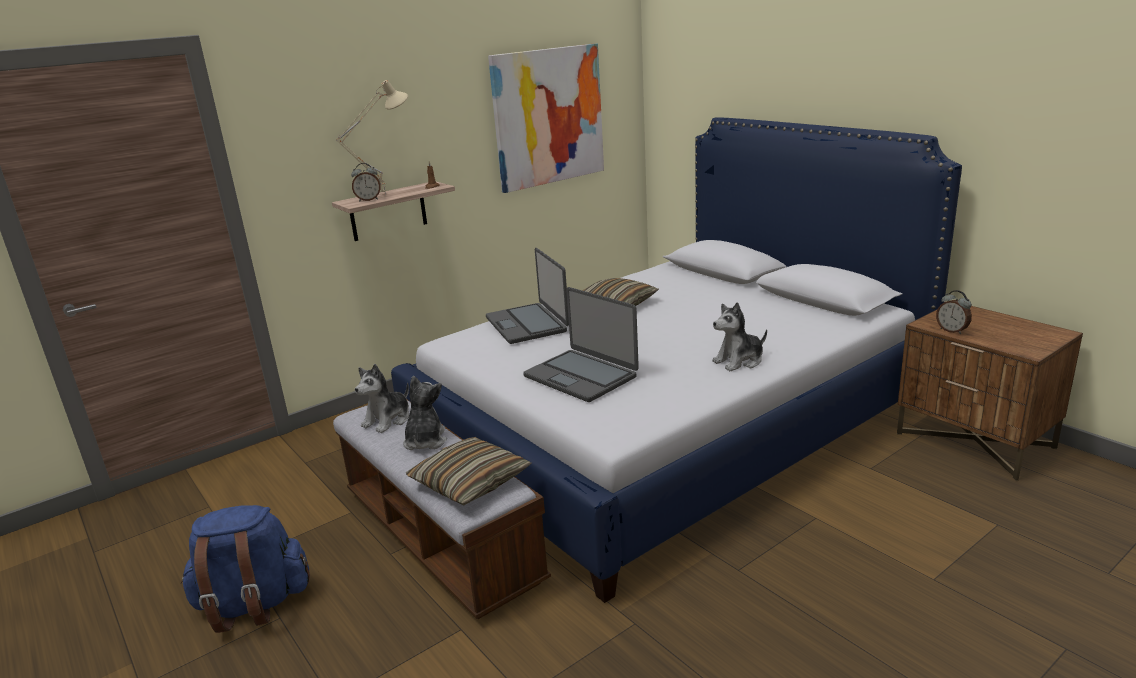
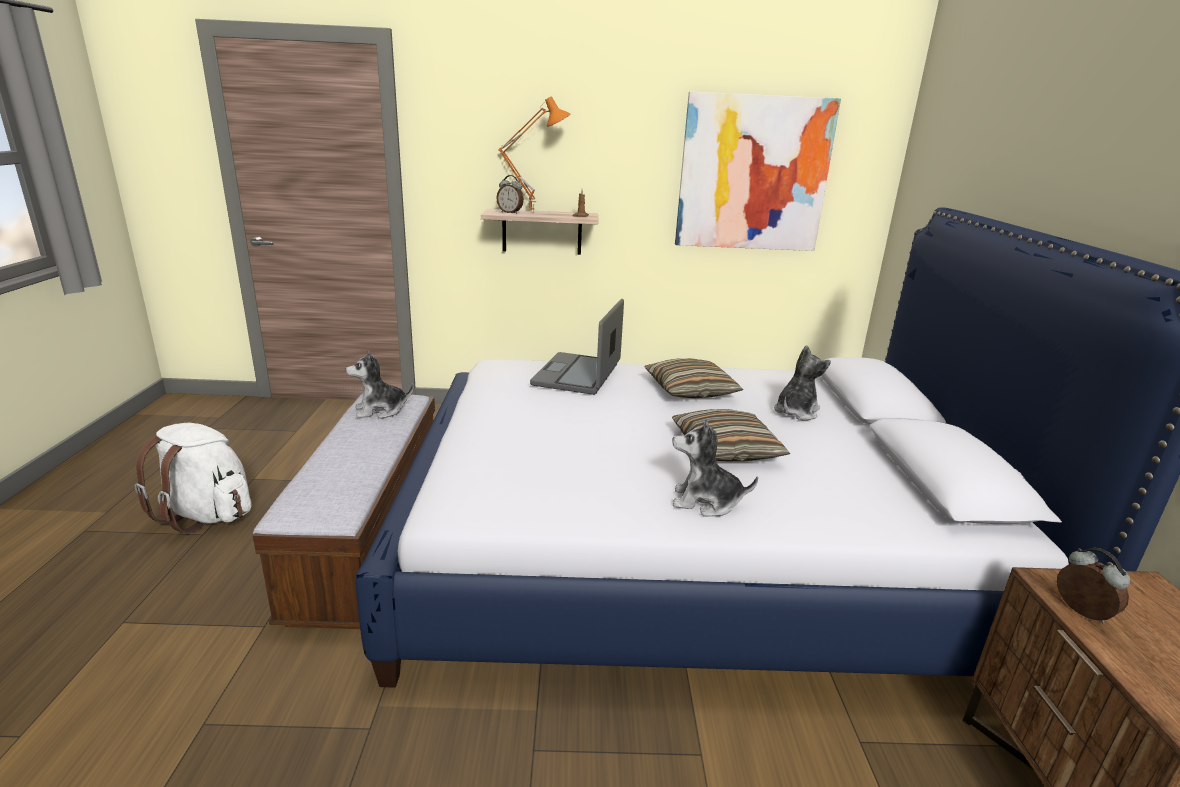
camera: 35 degrees right, 0 degrees up
(253, 604) = (207, 514): blue backpack -> white backpack
(384, 194) = (533, 212): beige table lamp -> orange table lamp
(425, 441) = (369, 440): plush toy -> plush toy (795, 412)
(470, 482) = (328, 491): pillow -> pillow (725, 449)
(581, 376) = (531, 440): laptop -> none
(952, 330) = (1080, 613): alarm clock -> alarm clock turned 150 degrees clockwise

